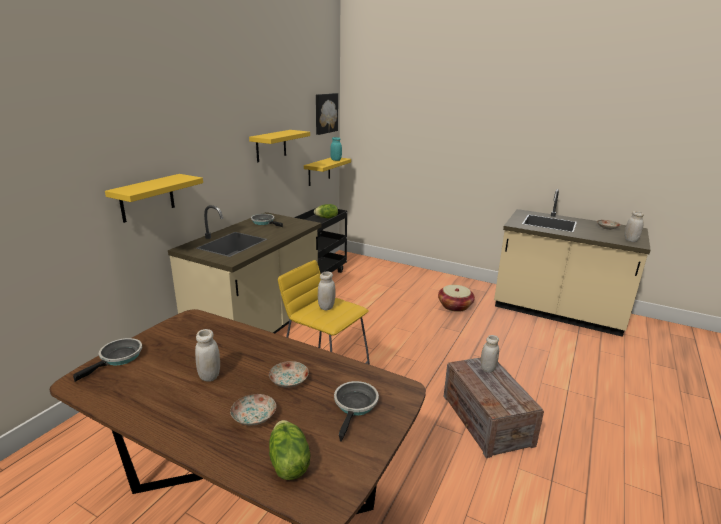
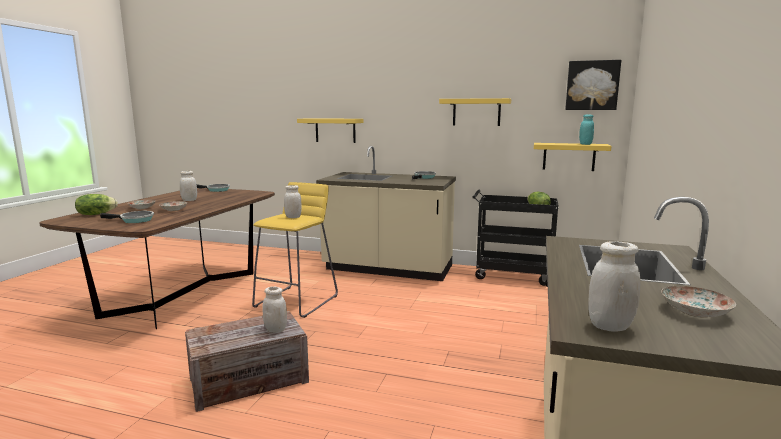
camera: 80 degrees right, 10 degrees down
(455, 306) = (522, 361): basket -> none

